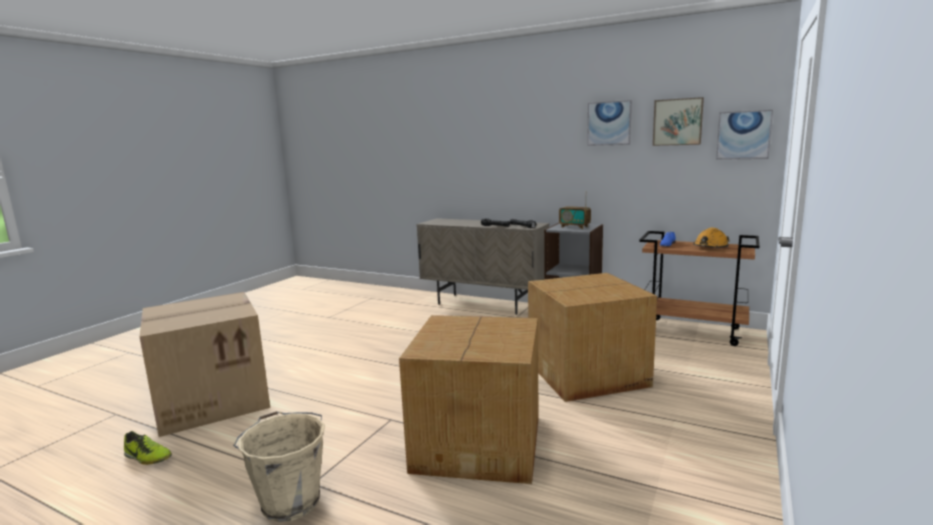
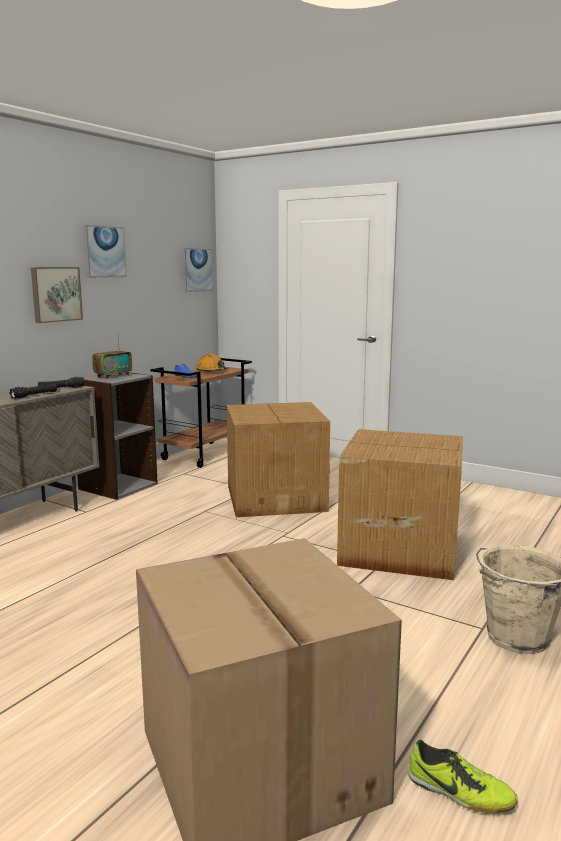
camera: 85 degrees left, 0 degrees up
(147, 458) = (459, 793): shoe -> shoe turned 90 degrees clockwise
(677, 122) = (157, 255): picture -> picture (55, 294)

